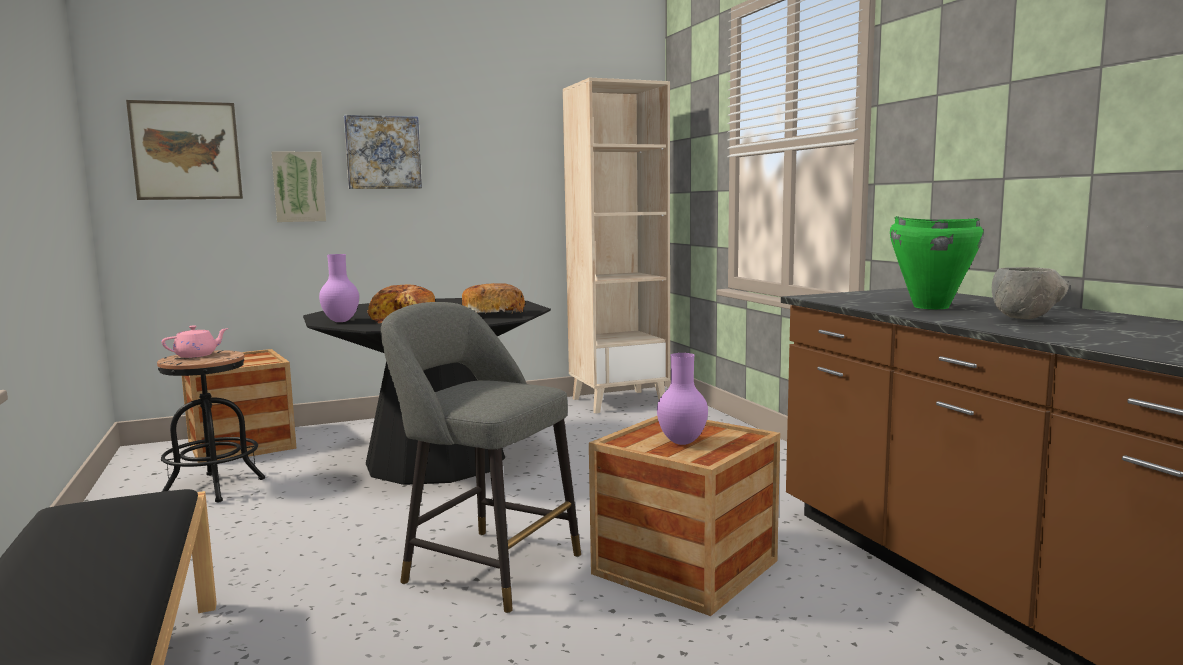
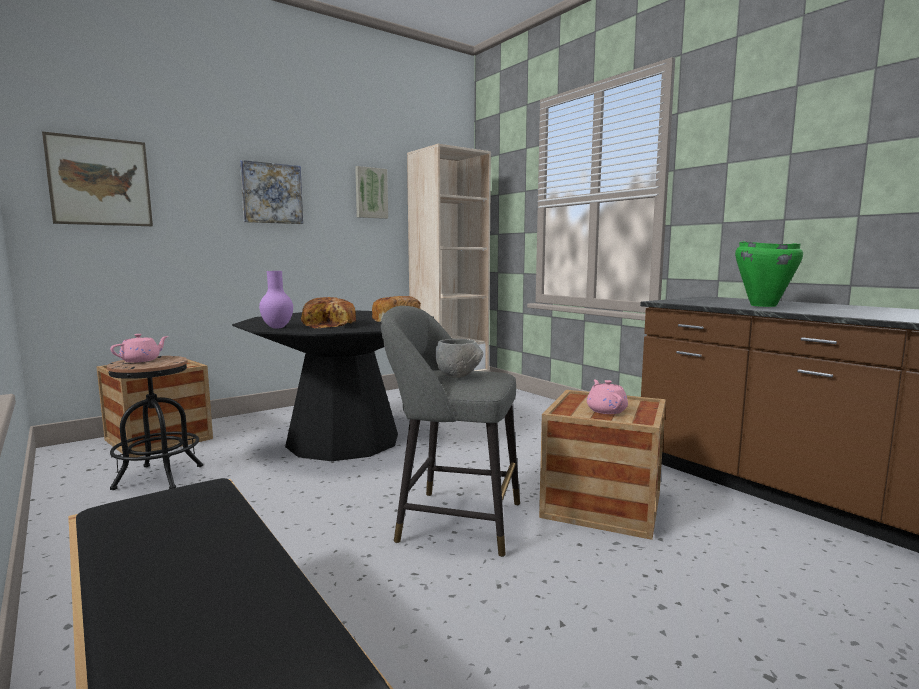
camera: 15 degrees left, 0 degrees up
(299, 187) = (202, 218): picture -> picture (371, 193)
(681, 442) = (606, 410): purple vase -> pink teapot
(1024, 319) = (846, 310): grey bowl -> grey bowl (458, 377)

